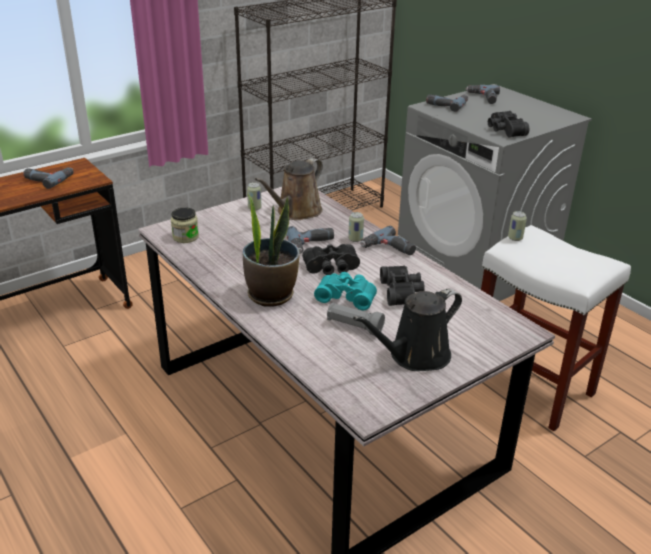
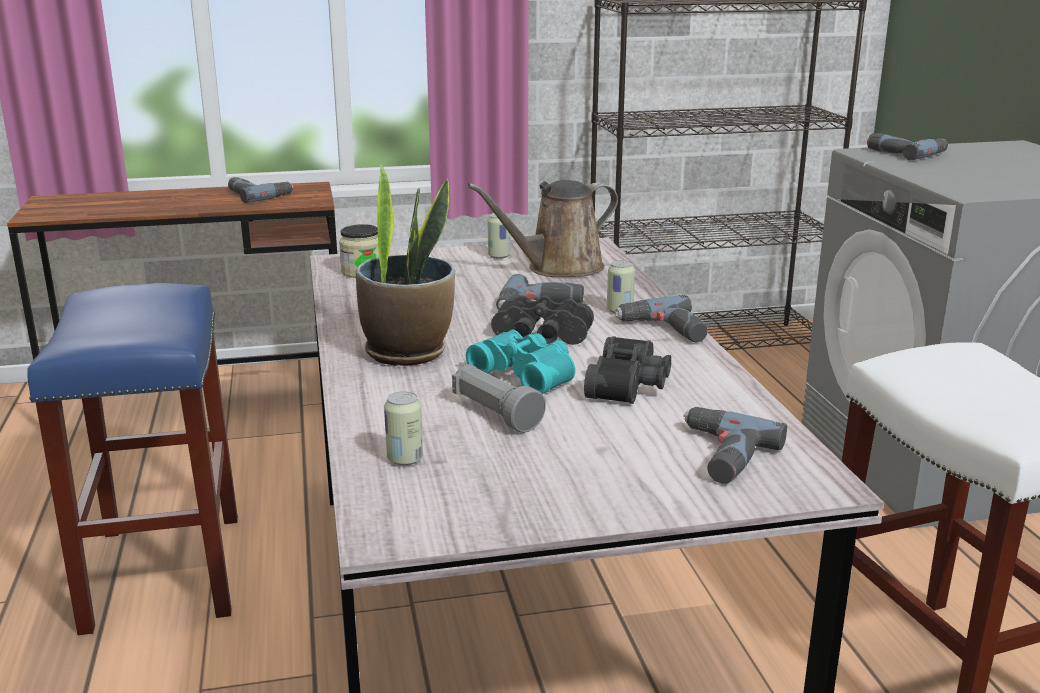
camera: 25 degrees right, 10 degrees down
(97, 445) = (163, 570): none -> blue stool
(415, 356) = (560, 474): black watering can -> none
(483, 98) = (983, 152): power drill -> power drill (718, 455)
(504, 131) = (984, 187): black binoculars -> none
(515, 238) = (923, 350): can -> can (405, 459)

